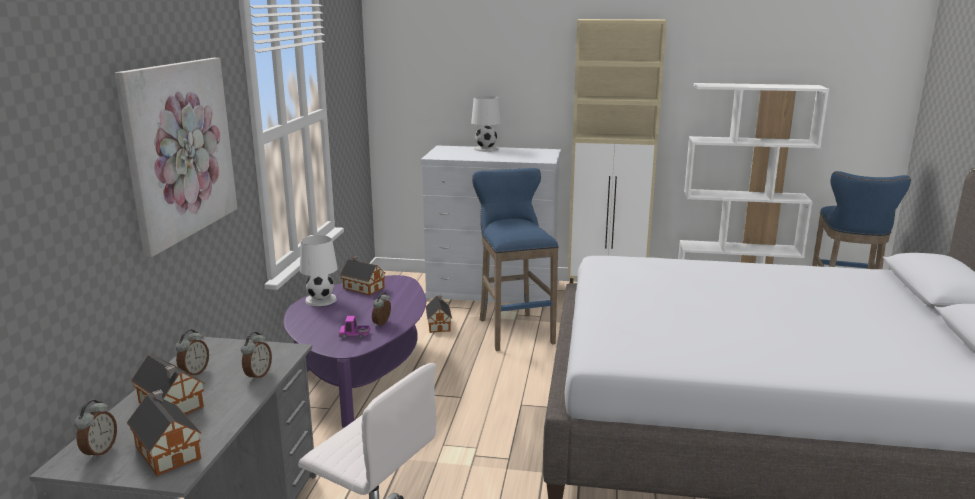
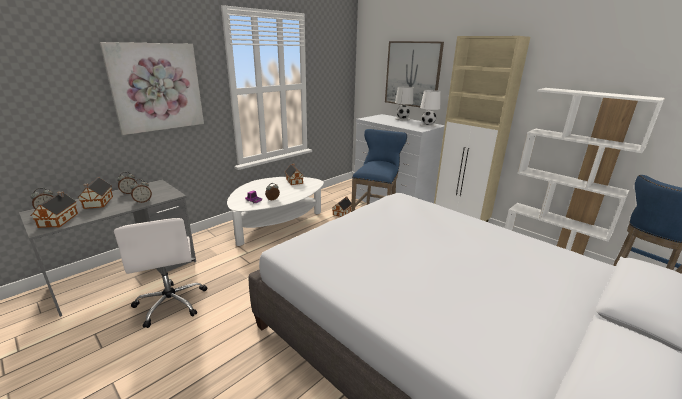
camera: 35 degrees right, 5 degrees up
(321, 300) = (269, 181): white table lamp -> white table lamp (428, 125)
(362, 374) = (277, 224): purple coffee table -> white coffee table
(487, 76) = (412, 74): none -> picture

